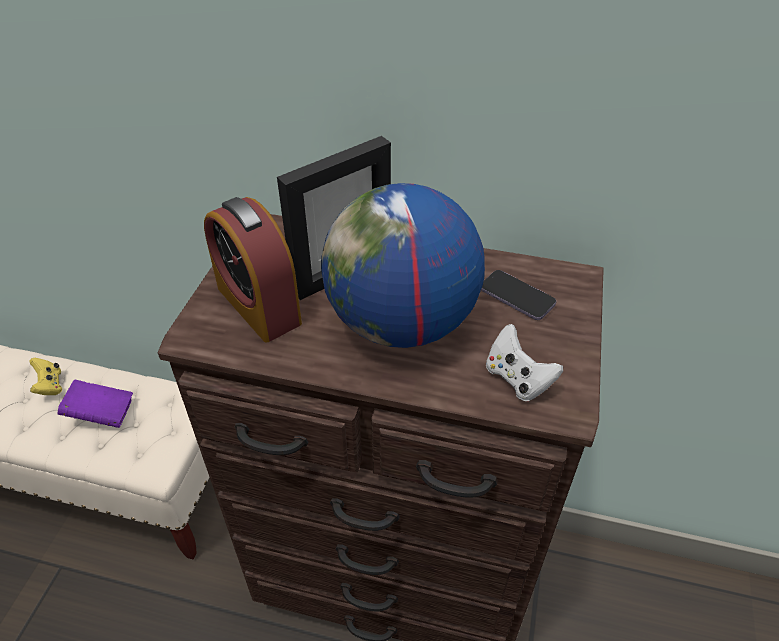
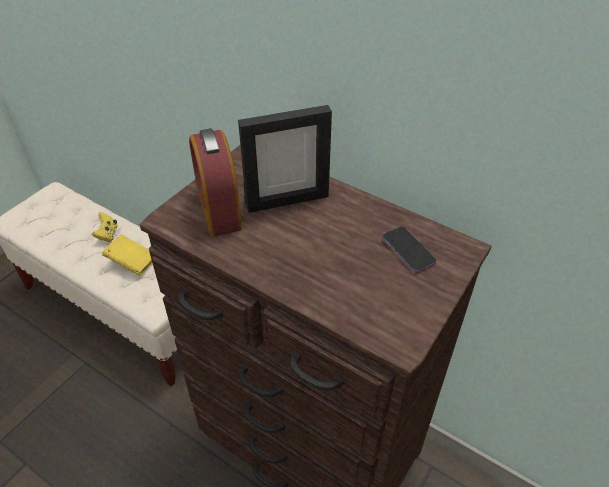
camera: 20 degrees right, 0 degrees up
(101, 413) = (132, 263): purple book -> yellow book
(401, 323) = (311, 247): globe -> none
(517, 379) = (376, 311): white game controller -> none

